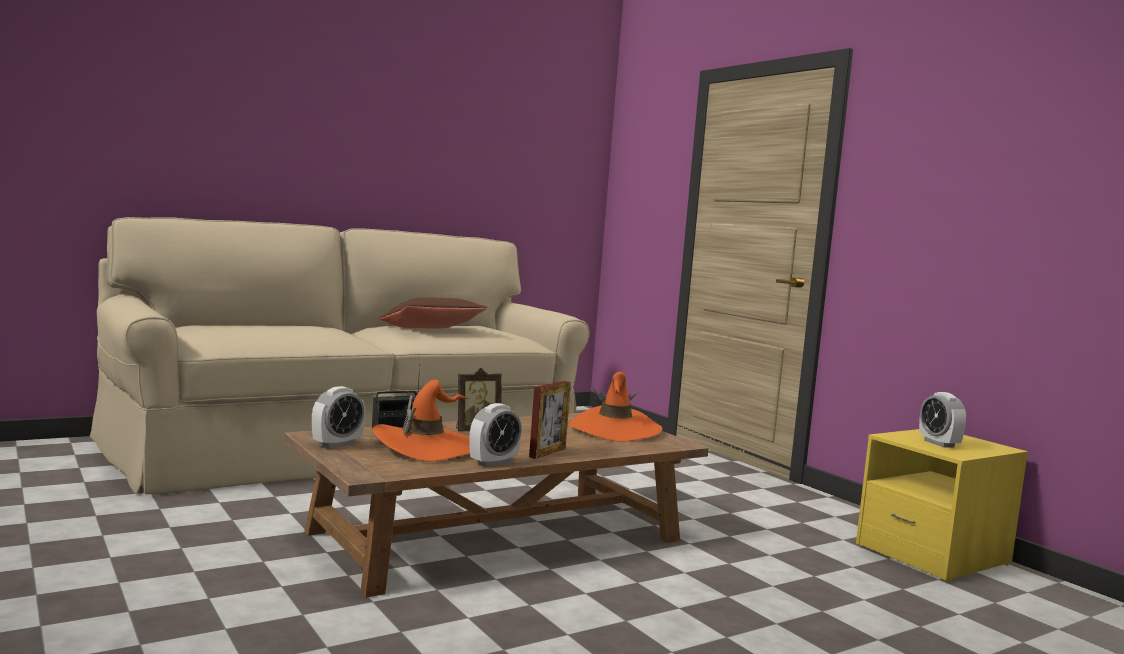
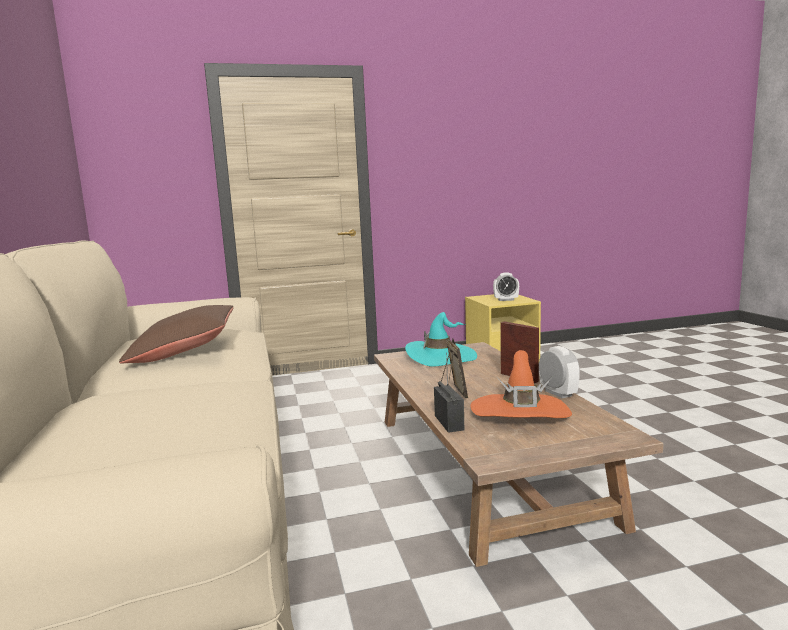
camera: 70 degrees left, 5 degrees up
(337, 444) = (524, 447): alarm clock -> none
(615, 430) = (441, 357): orange hat -> turquoise hat

